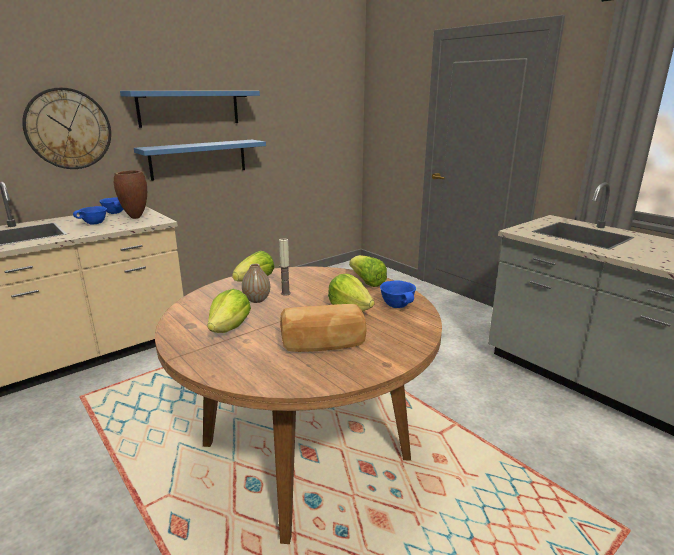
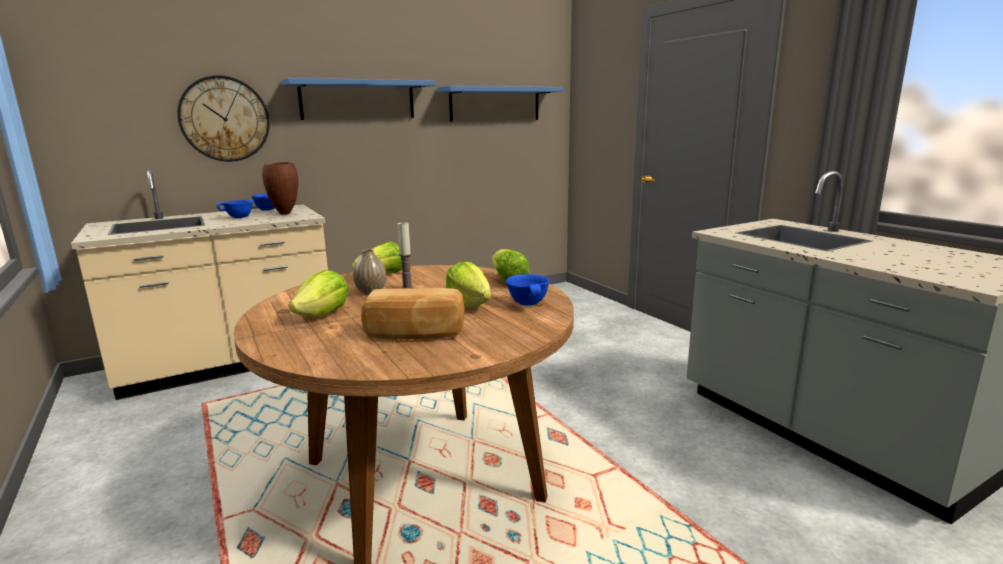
camera: 10 degrees right, 5 degrees down
(199, 159) = (367, 156): blue shelf -> blue shelf (495, 104)

